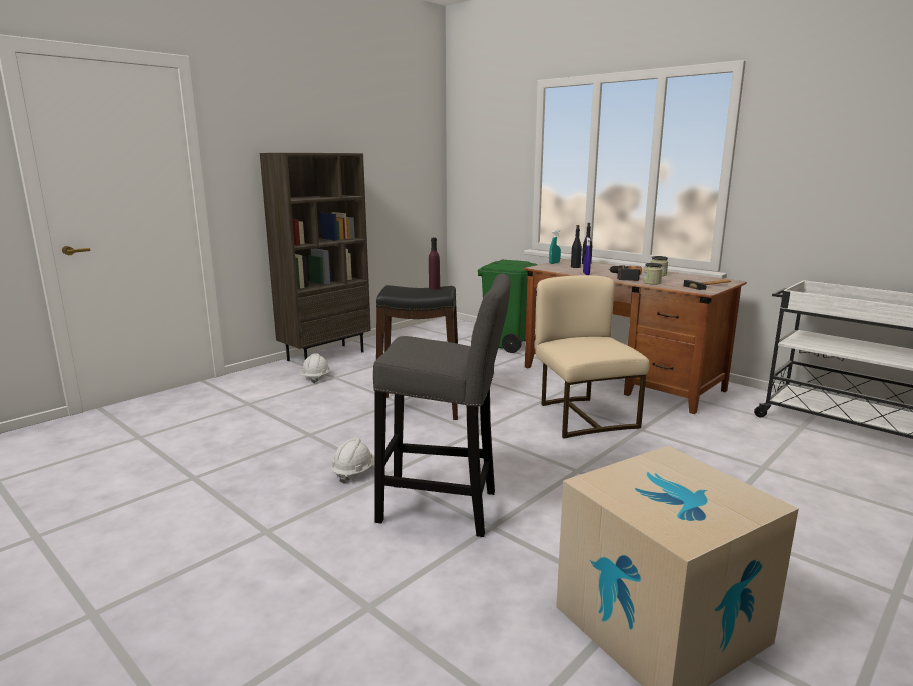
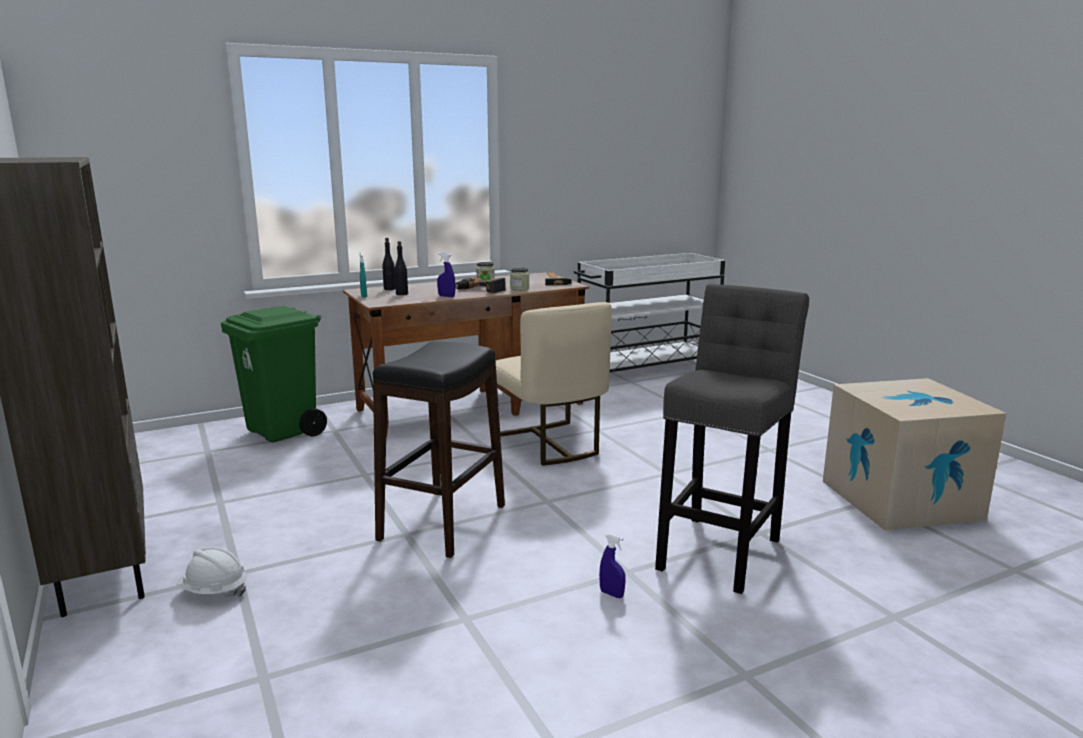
camera: 70 degrees left, 0 degrees up
(353, 472) = (611, 594): white hard hat -> blue spray bottle
(434, 288) = (444, 347): purple bottle -> none
(583, 416) = (549, 444): beige chair -> beige chair turned 120 degrees counterclockwise

